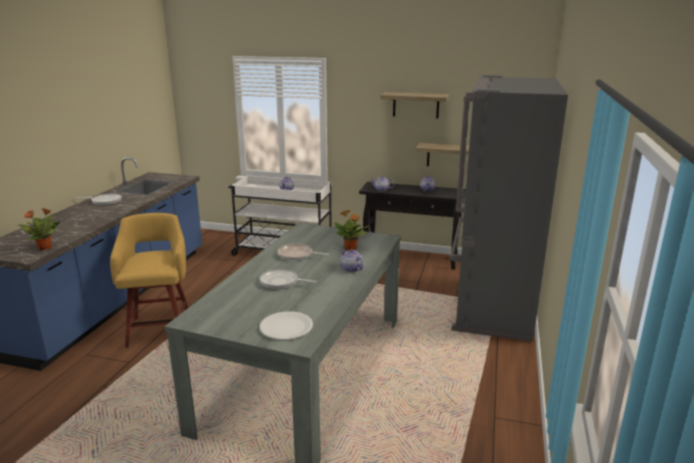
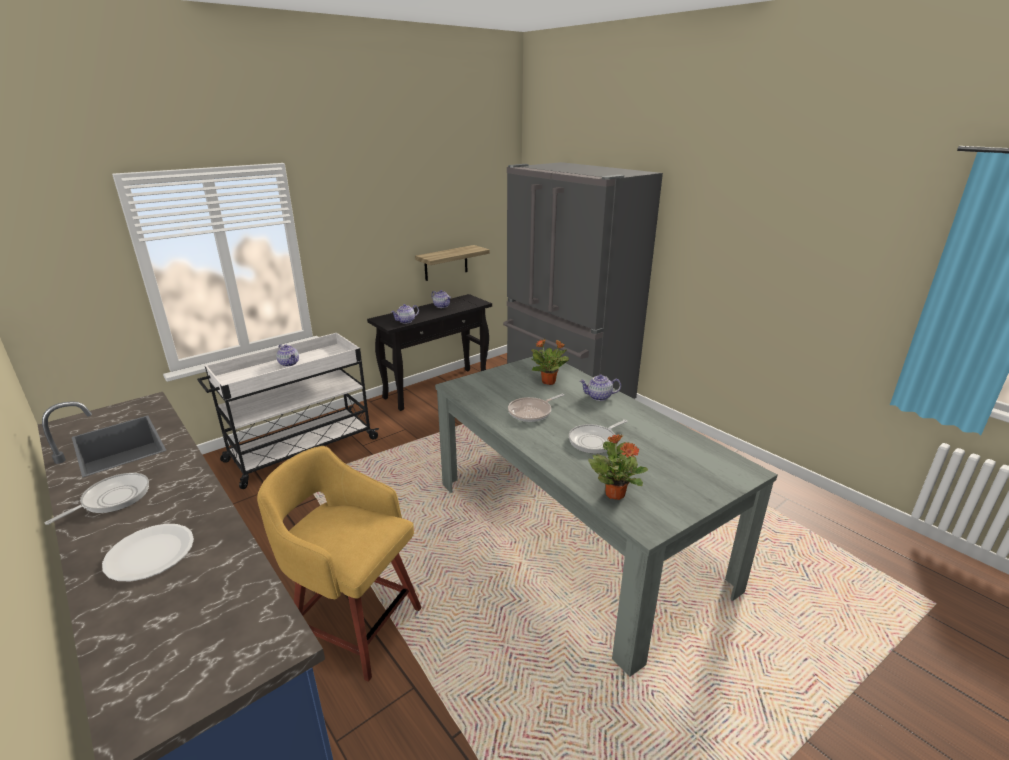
camera: 55 degrees left, 5 degrees up
(45, 247) = (260, 613): potted plant -> potted plant (614, 493)
(286, 327) = (706, 468): white plate -> white plate (150, 553)
(416, 105) = (406, 211): shelf -> none

